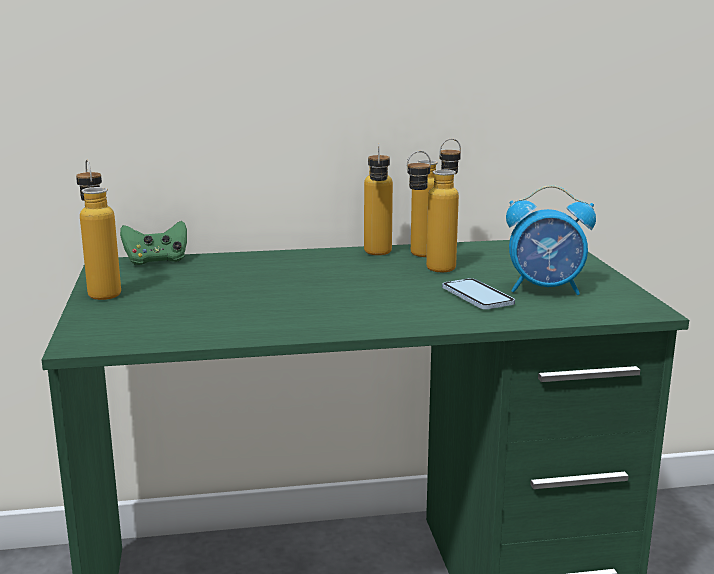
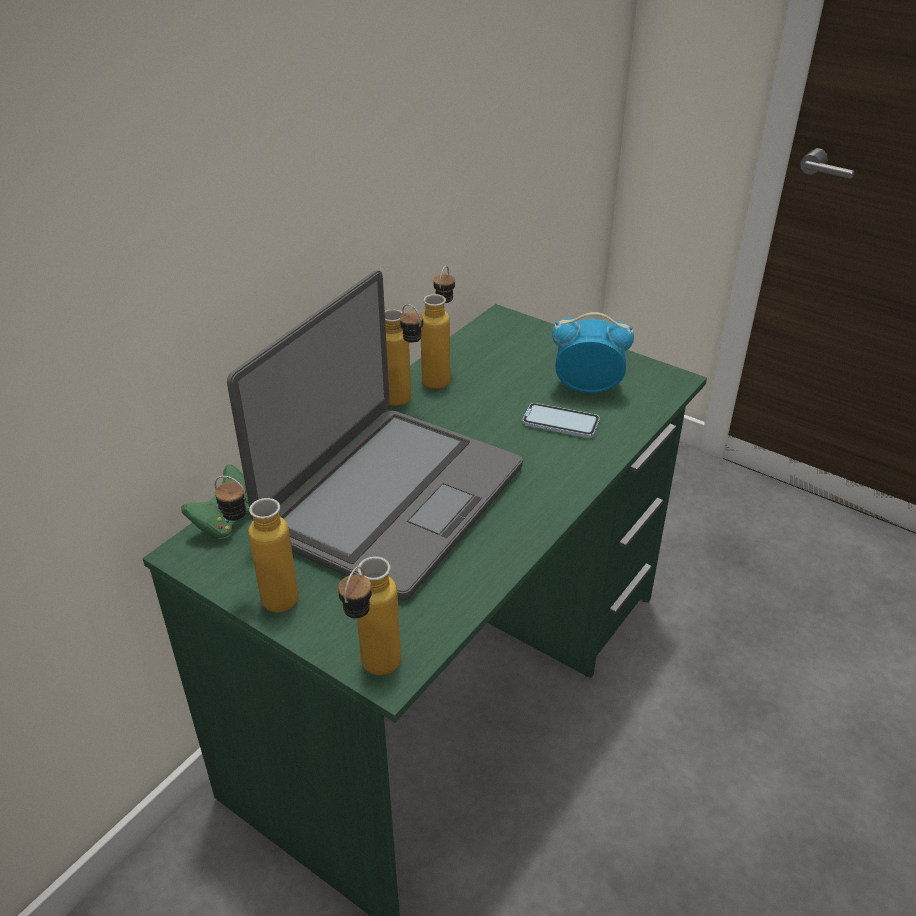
camera: 45 degrees left, 20 degrees up
(265, 285) = (391, 499): none -> laptop
(429, 270) = (476, 404): bottle -> bottle (373, 674)
(546, 289) = (587, 387): alarm clock -> alarm clock turned 135 degrees counterclockwise

